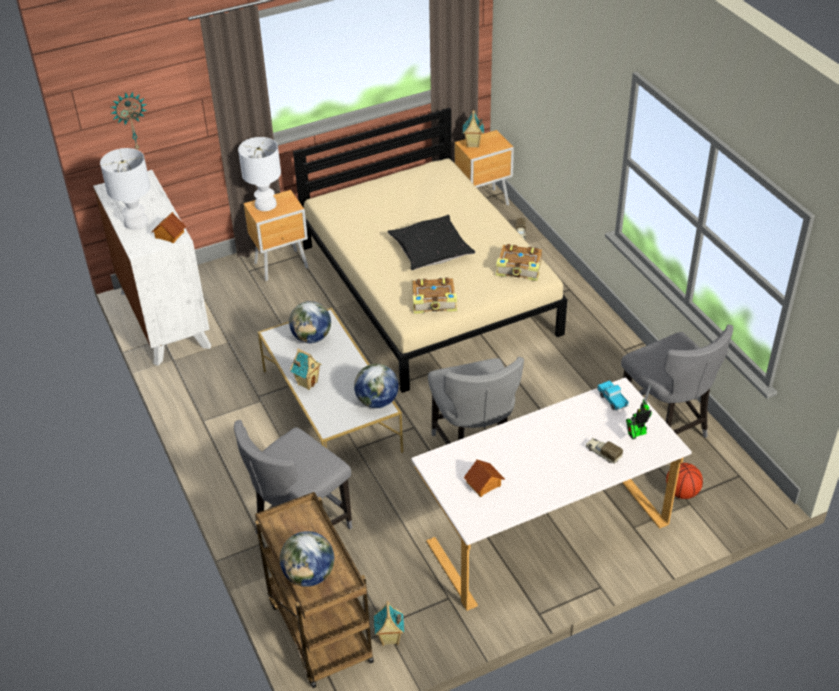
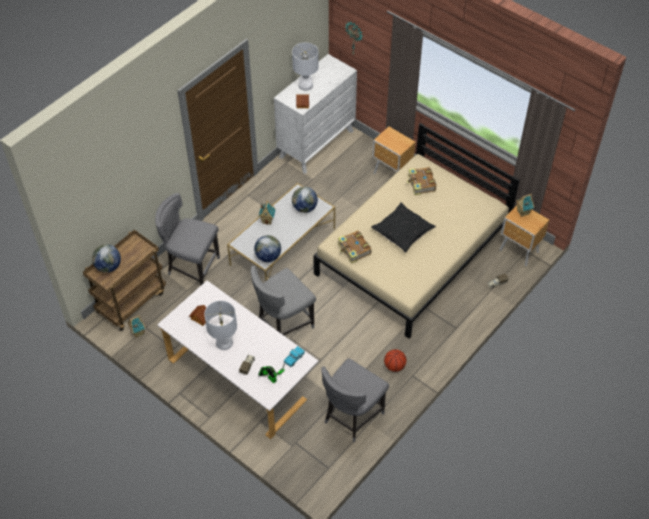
camera: 65 degrees right, 10 degrees up
(265, 205) = (393, 136): white table lamp -> white table lamp (224, 343)
(519, 269) = (409, 282): book -> book (421, 184)
(682, 492) = (299, 439): basketball -> basketball (394, 366)

